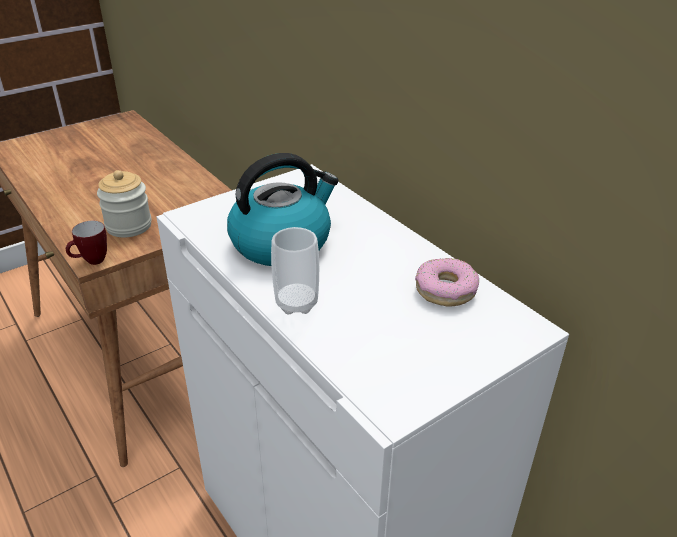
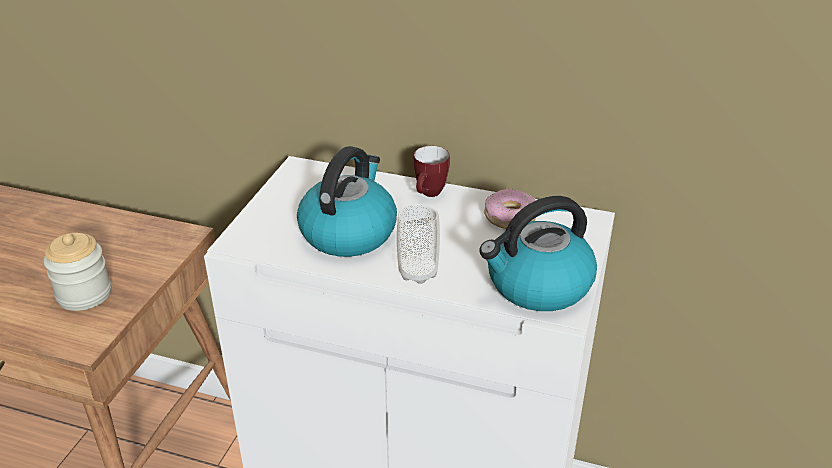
camera: 35 degrees left, 0 degrees up
(91, 262) = (86, 345): mug -> mug (429, 195)
(395, 369) = (537, 285): none -> kettle

